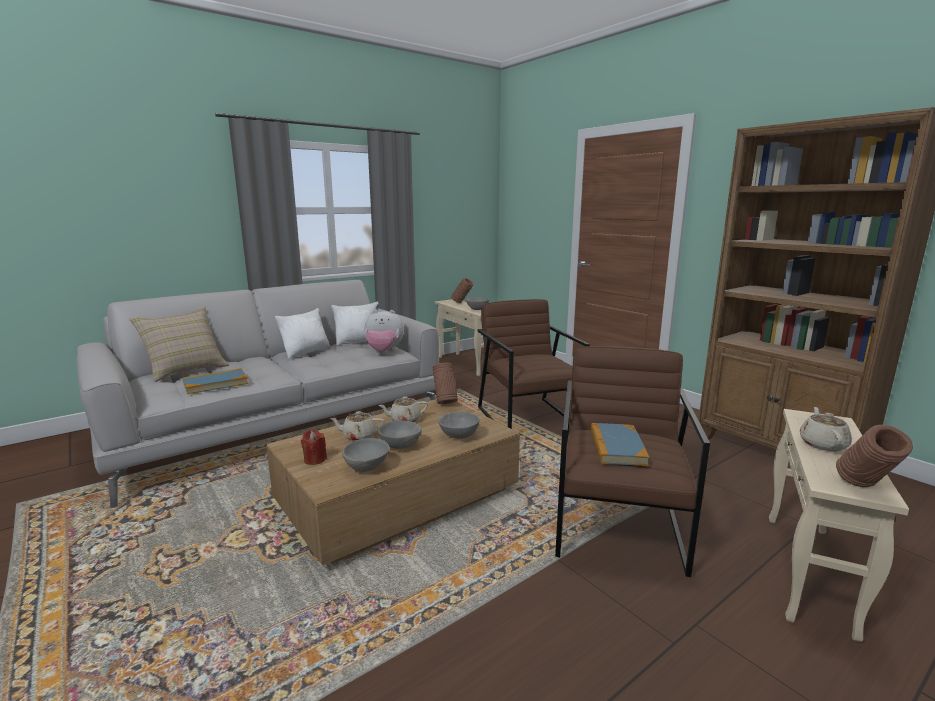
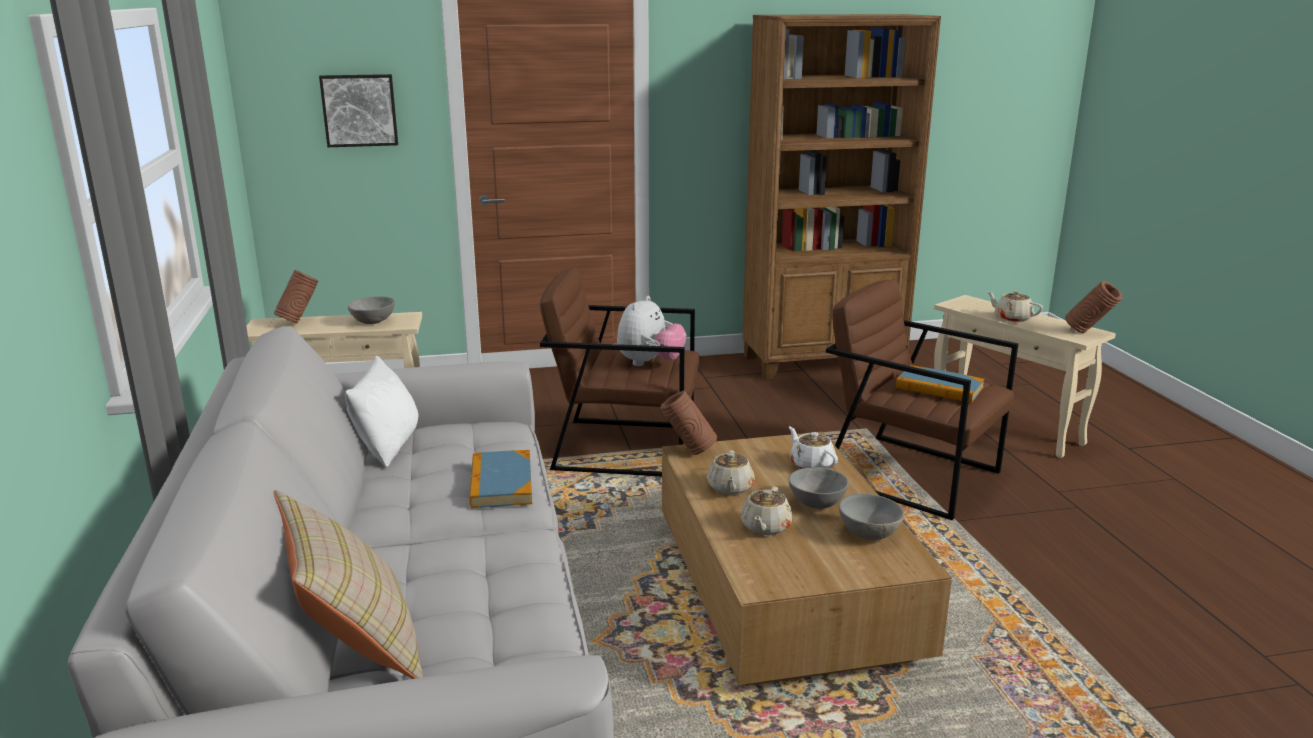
camera: 65 degrees left, 5 degrees up
(216, 384) = (514, 604): book -> book (501, 483)
(306, 352) = (392, 502): white pillow -> none
(315, 459) = (825, 567): red candle -> none
(384, 351) = (484, 436): plush toy -> plush toy (650, 363)
(458, 437) = (811, 465): grey bowl -> white teapot
(538, 208) = (359, 110): none -> picture

